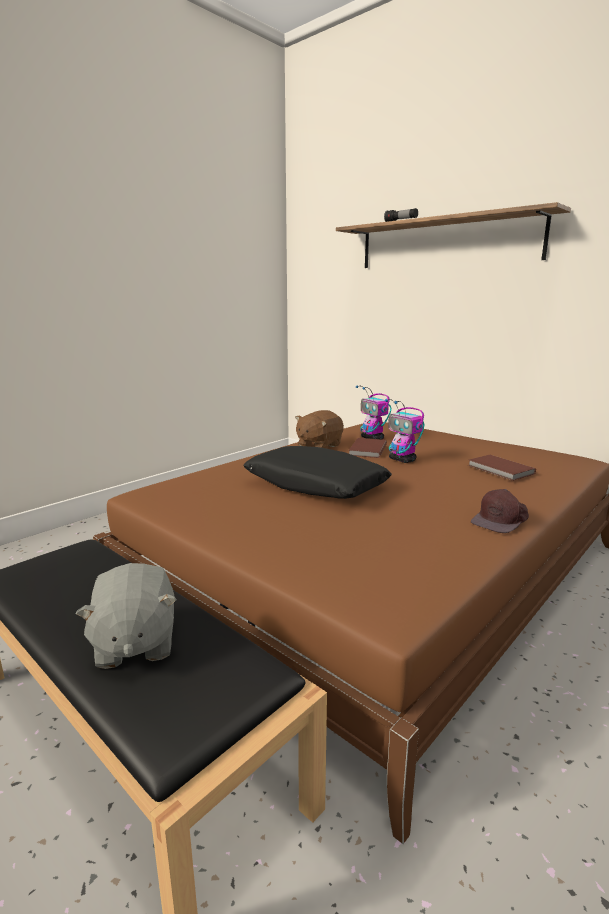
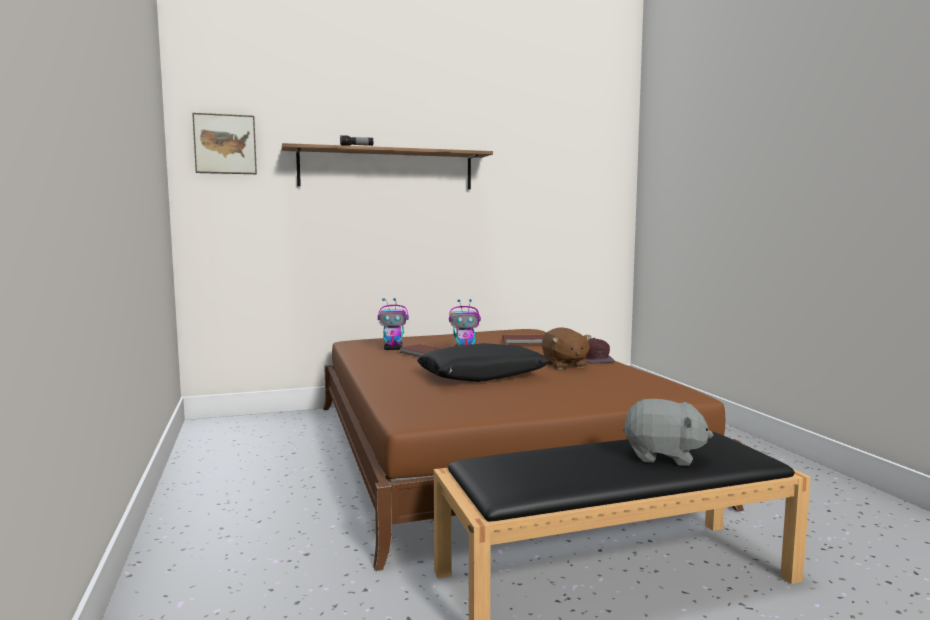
camera: 60 degrees left, 10 degrees down
(318, 233) = (225, 144): none -> picture
(318, 445) = (379, 362): brown plush toy -> brown plush toy (564, 365)

